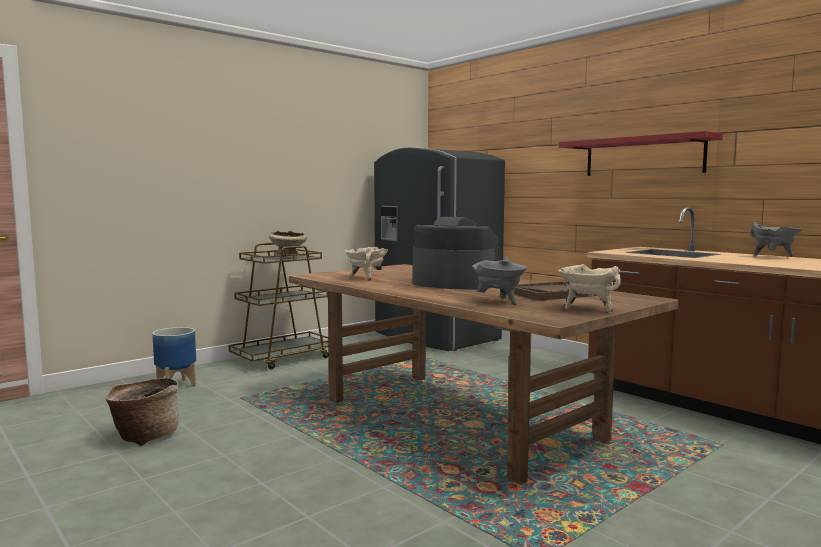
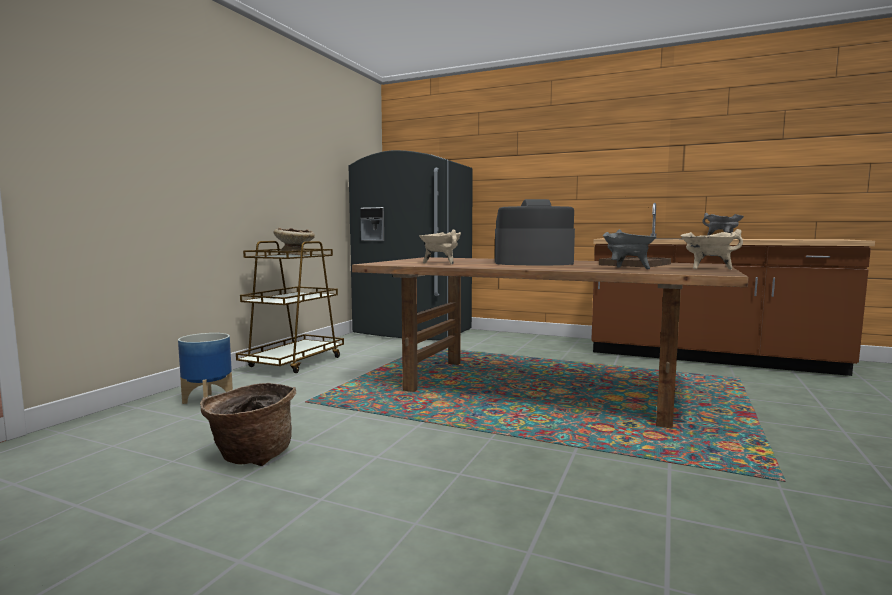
camera: 25 degrees left, 0 degrees up
(643, 156) = (606, 164): red shelf -> none

